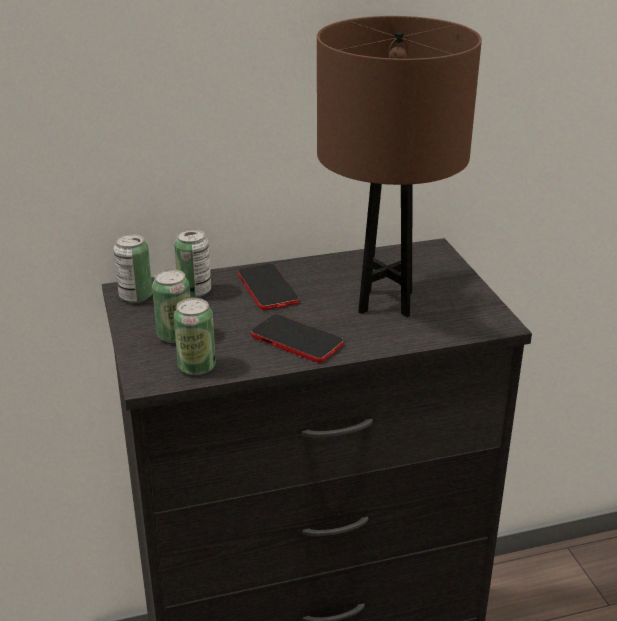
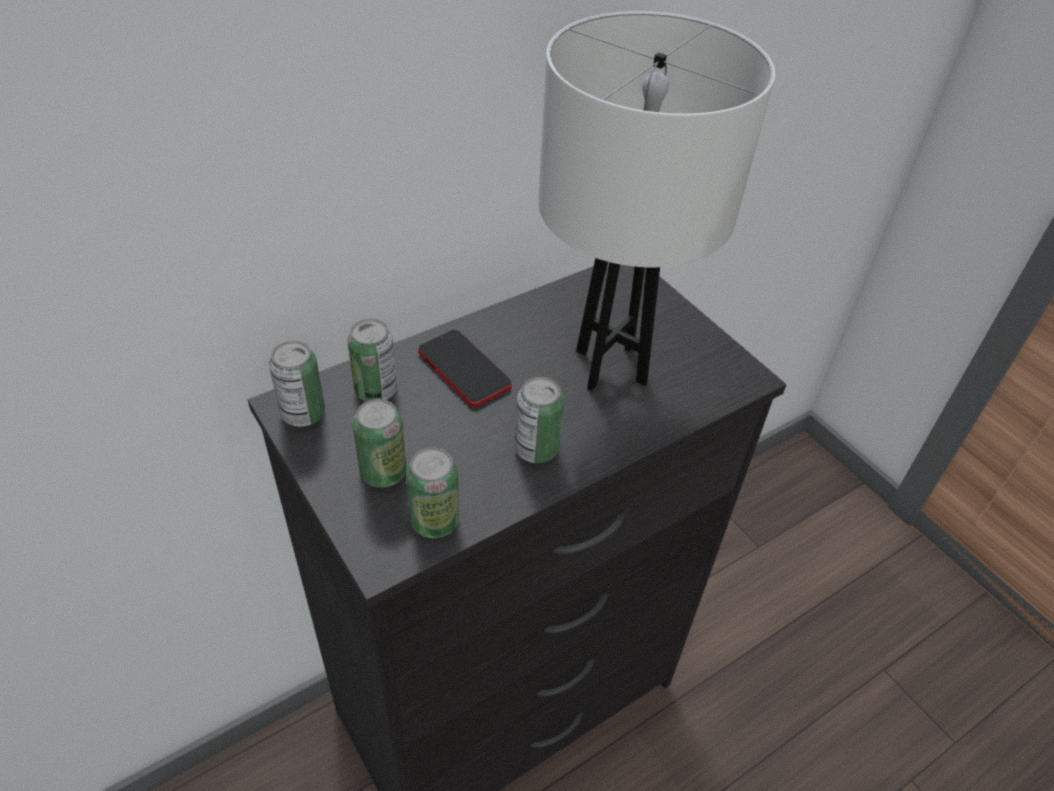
camera: 20 degrees left, 15 degrees up
(297, 340) = (536, 449): phone -> can
(385, 302) = (611, 367): brown table lamp -> white table lamp

